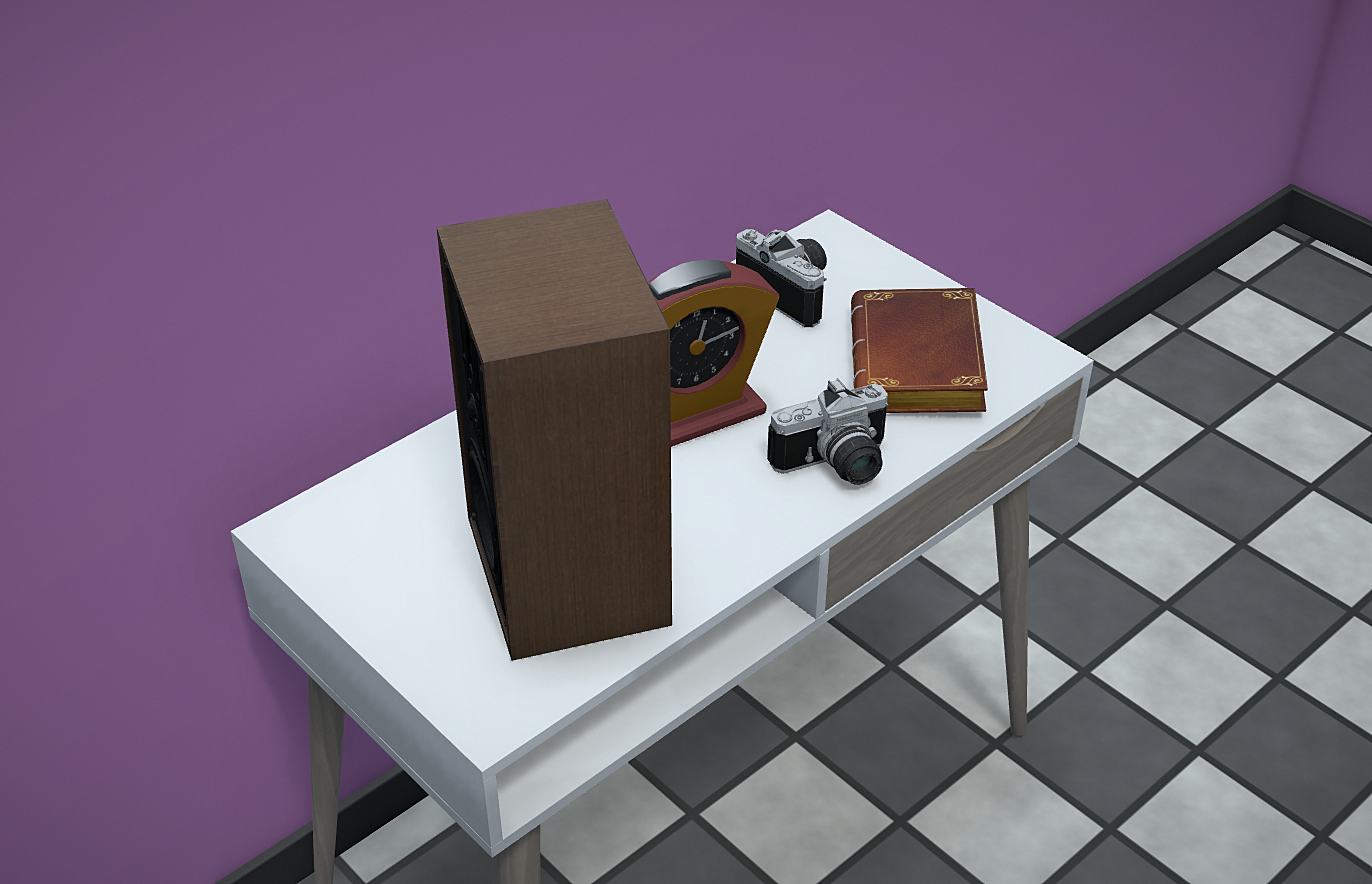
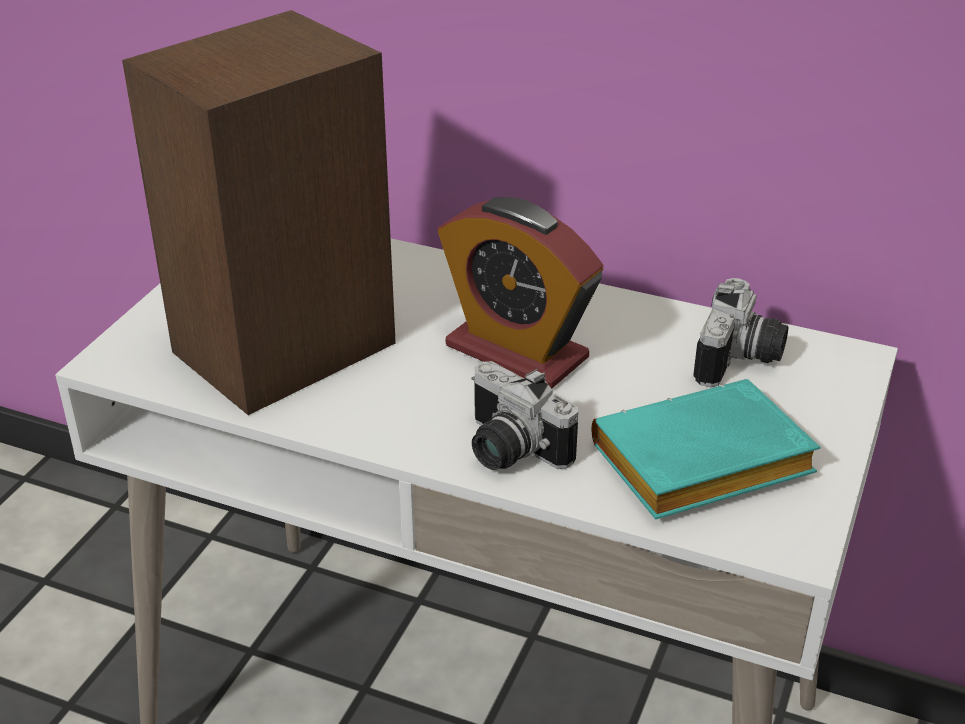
camera: 65 degrees right, 5 degrees down
(922, 369) = (699, 467): brown book -> turquoise book

